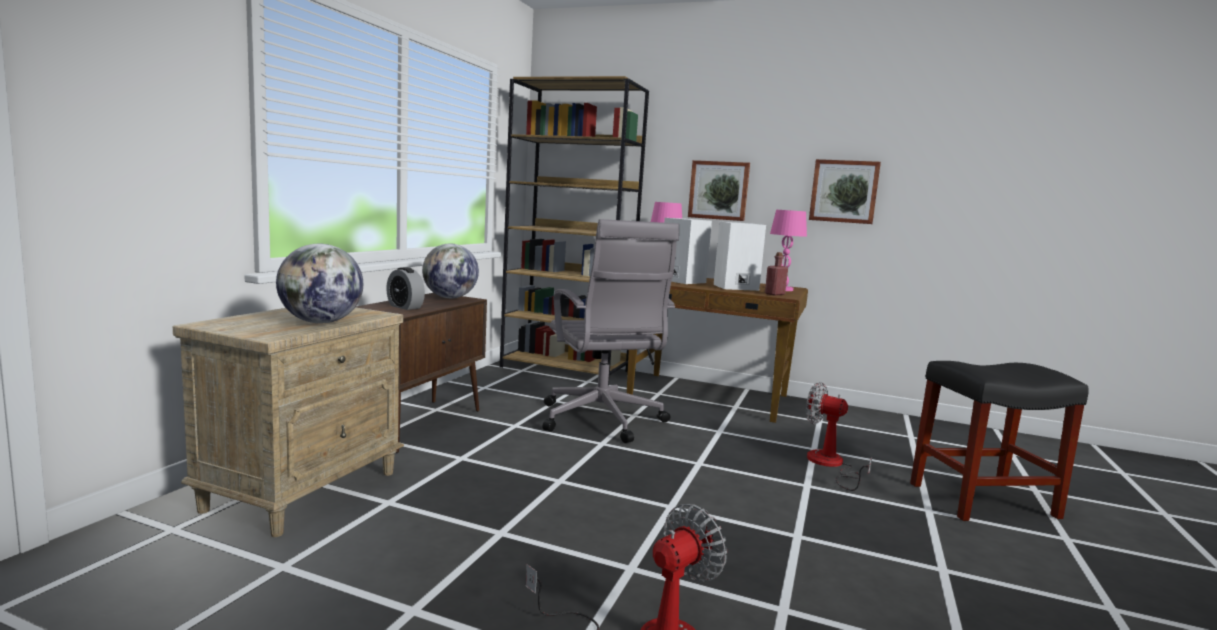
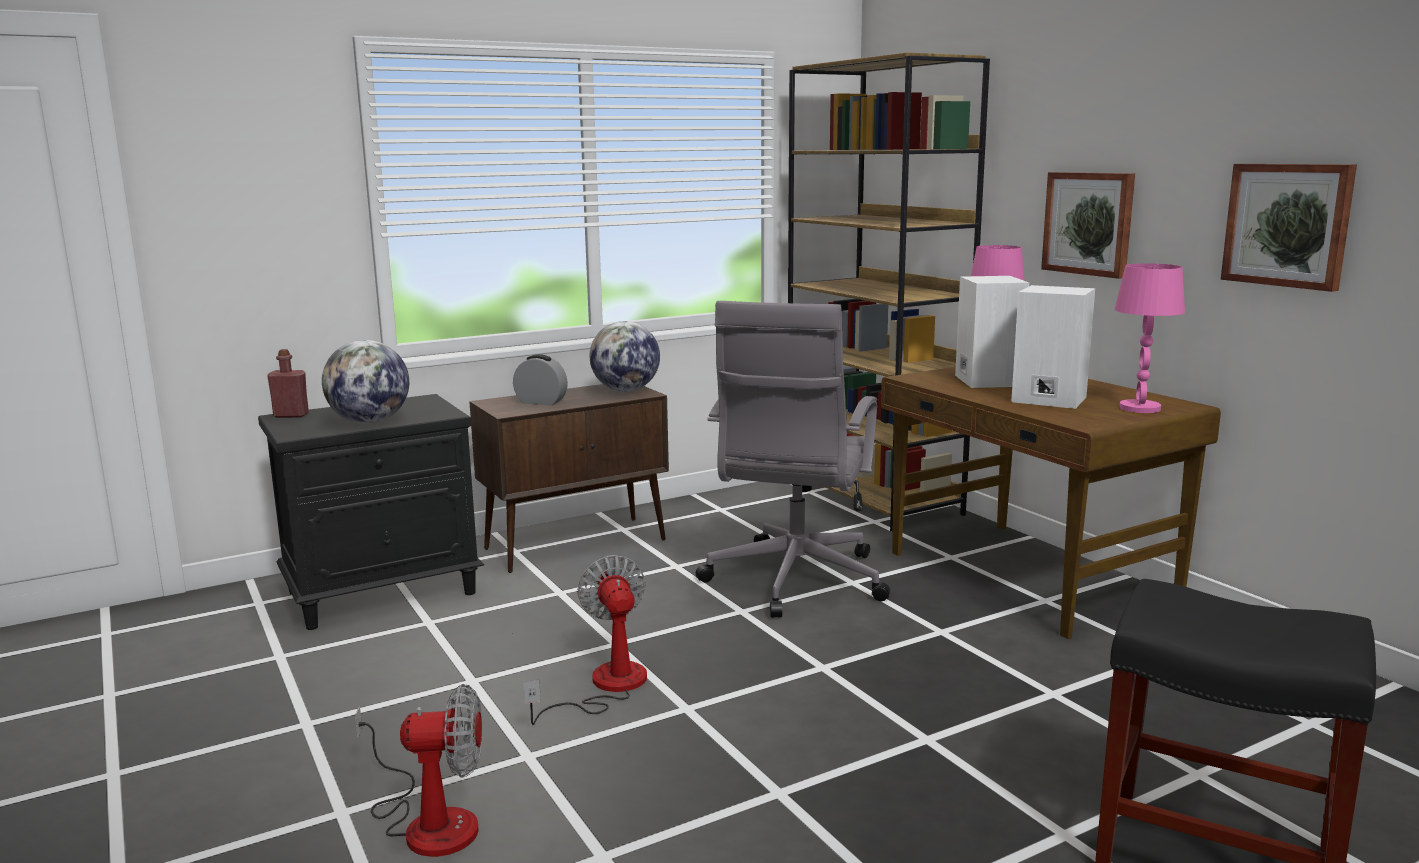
camera: 40 degrees right, 5 degrees up
(303, 490) = (384, 592): beige nightstand -> black nightstand
(405, 307) = (541, 402): alarm clock -> alarm clock turned 120 degrees clockwise
(774, 294) = (1079, 418): red bottle -> red bottle (291, 415)
(830, 465) = (1029, 723): fan -> fan (605, 687)

